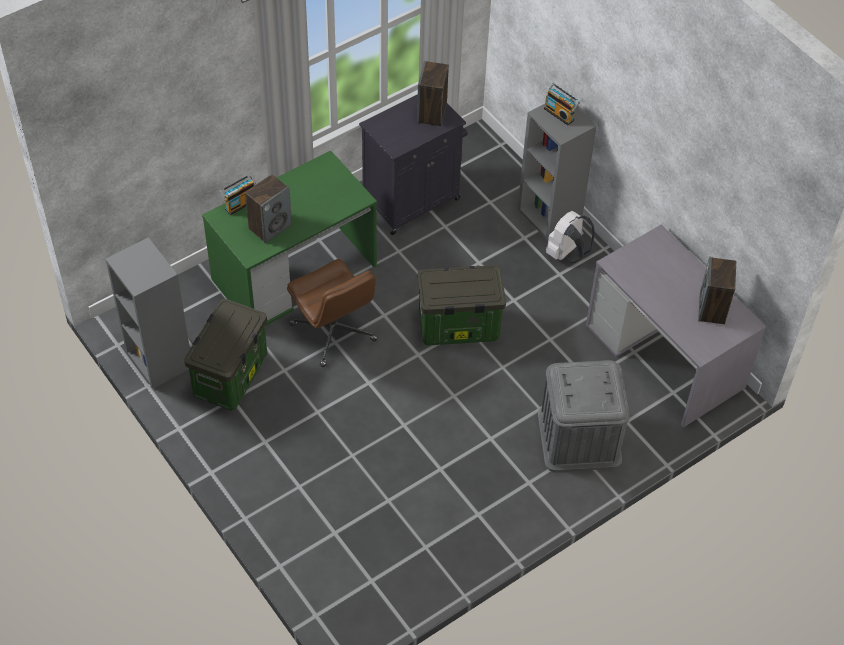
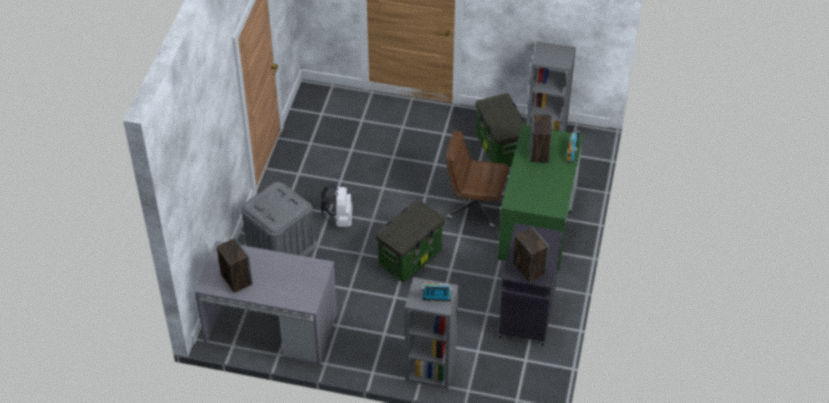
camera: 140 degrees right, 5 degrees down
(567, 254) = (392, 351): white backpack -> white backpack (339, 219)

